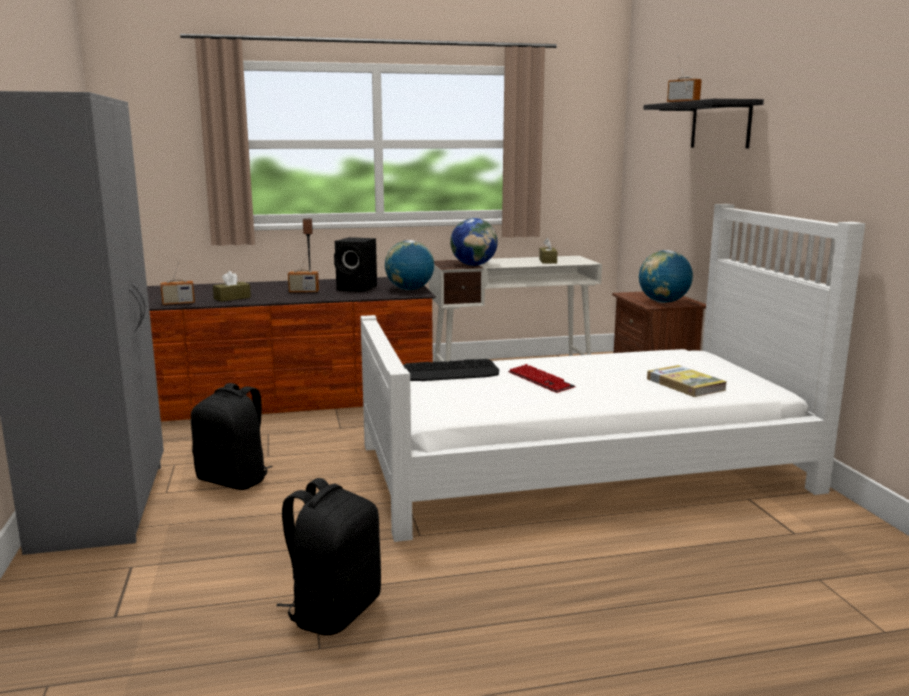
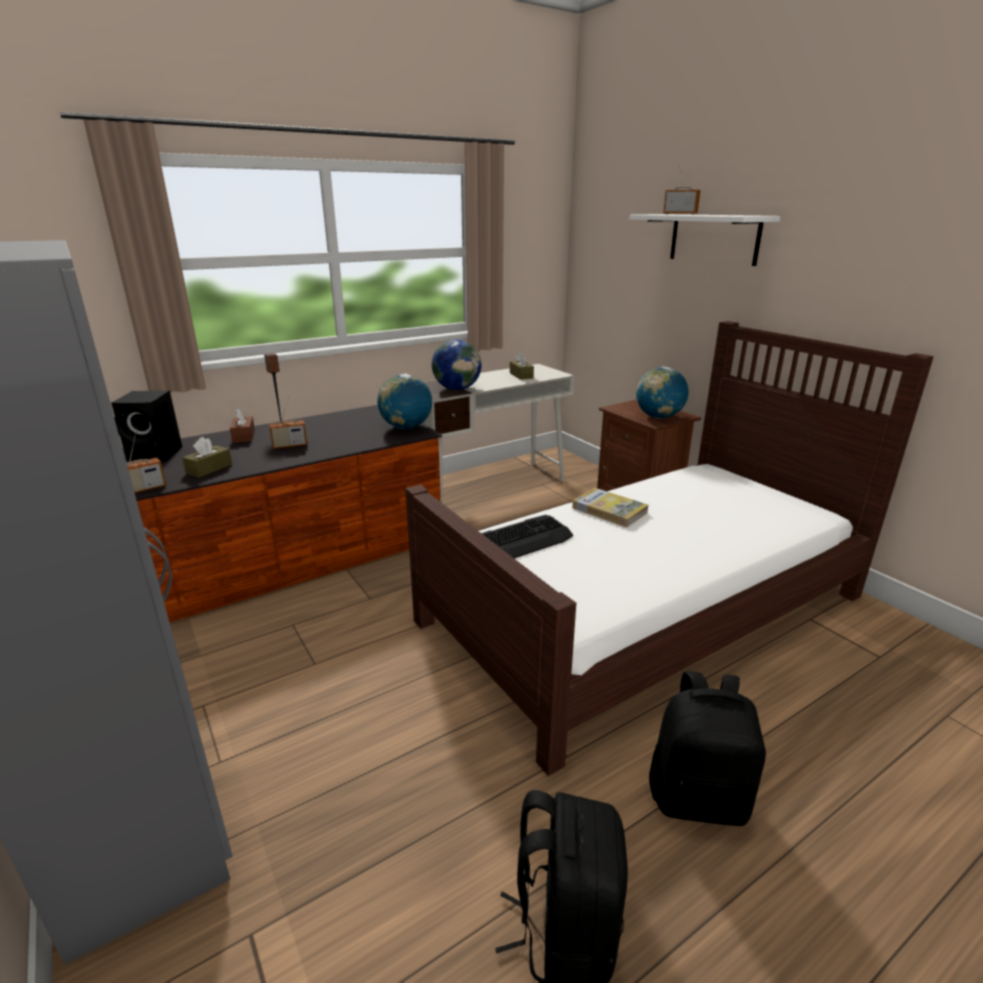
camera: 20 degrees left, 10 degrees up
(234, 480) = (298, 716): black backpack -> black backpack (698, 797)
(275, 285) = (244, 436): none -> brown tissue box
(358, 289) = (348, 432): black speaker -> black speaker (157, 455)
(540, 380) = (620, 538): keyboard -> none
(581, 467) = (645, 608): white bed -> brown bed
(685, 384) = (751, 520): book -> book (609, 510)
(720, 125) = (714, 238): black shelf -> white shelf

